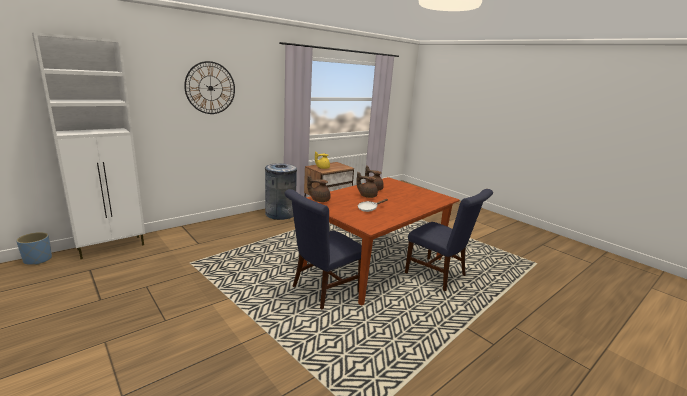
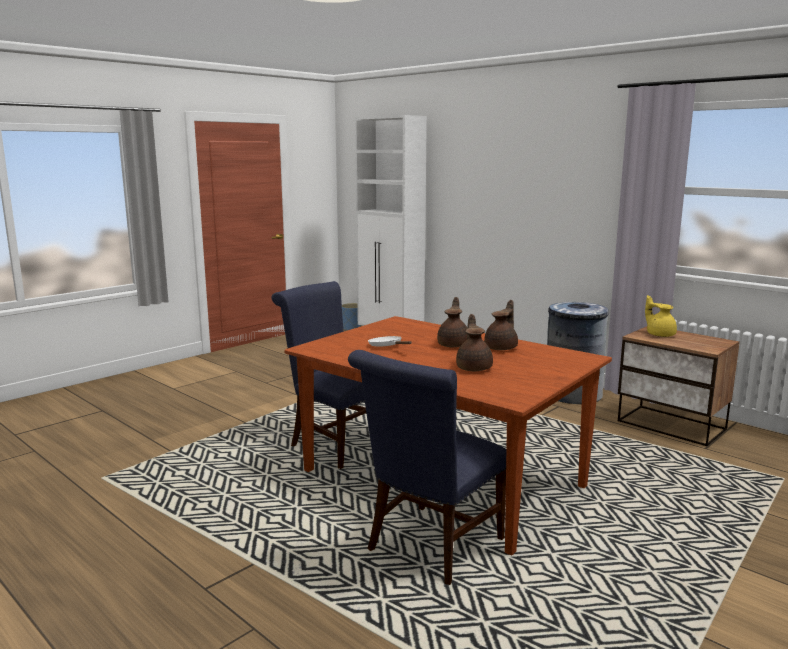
camera: 85 degrees right, 5 degrees down
(210, 88) = (517, 168): wall clock -> none
(319, 200) = (404, 324): brown teapot -> brown teapot (474, 368)

